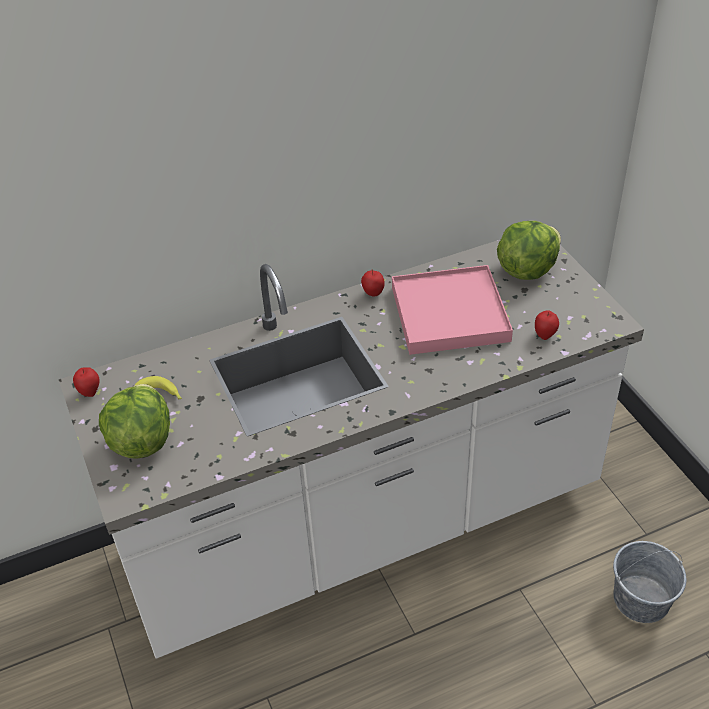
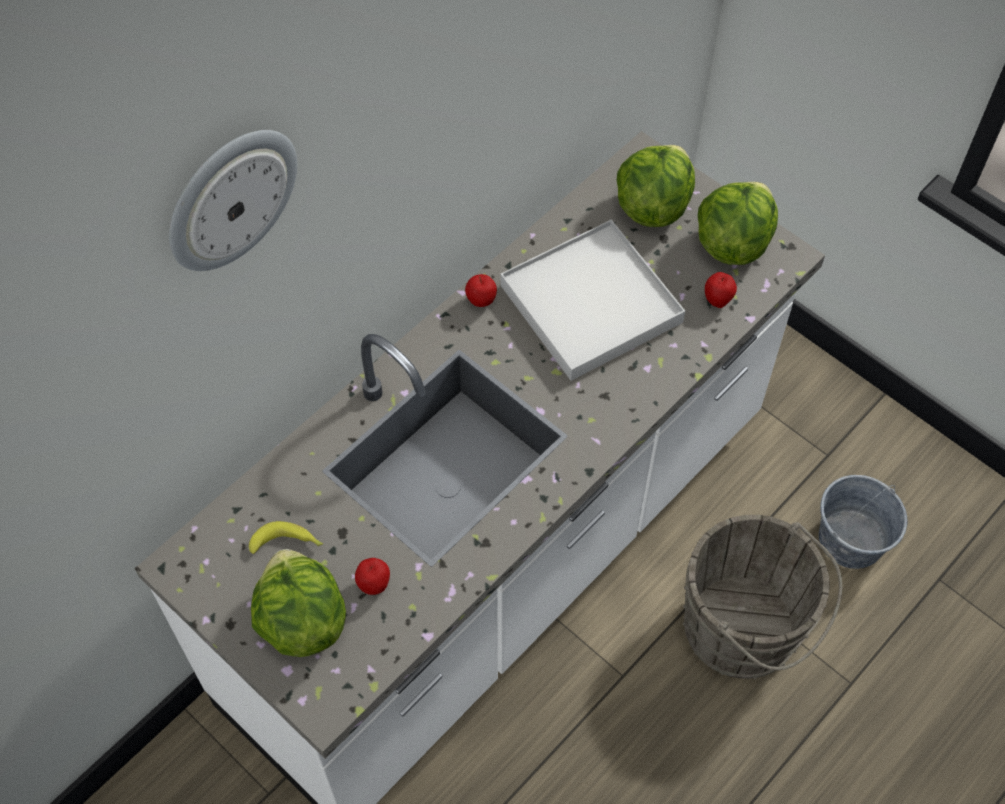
camera: 25 degrees left, 15 degrees up
(90, 392) = (190, 573): apple -> apple (374, 585)
(162, 100) = (230, 198): none -> wall clock
(449, 314) = (590, 304): pink tray -> white tray
(526, 636) = (747, 631): none -> grey bucket
(575, 304) = (732, 243): none -> lettuce

